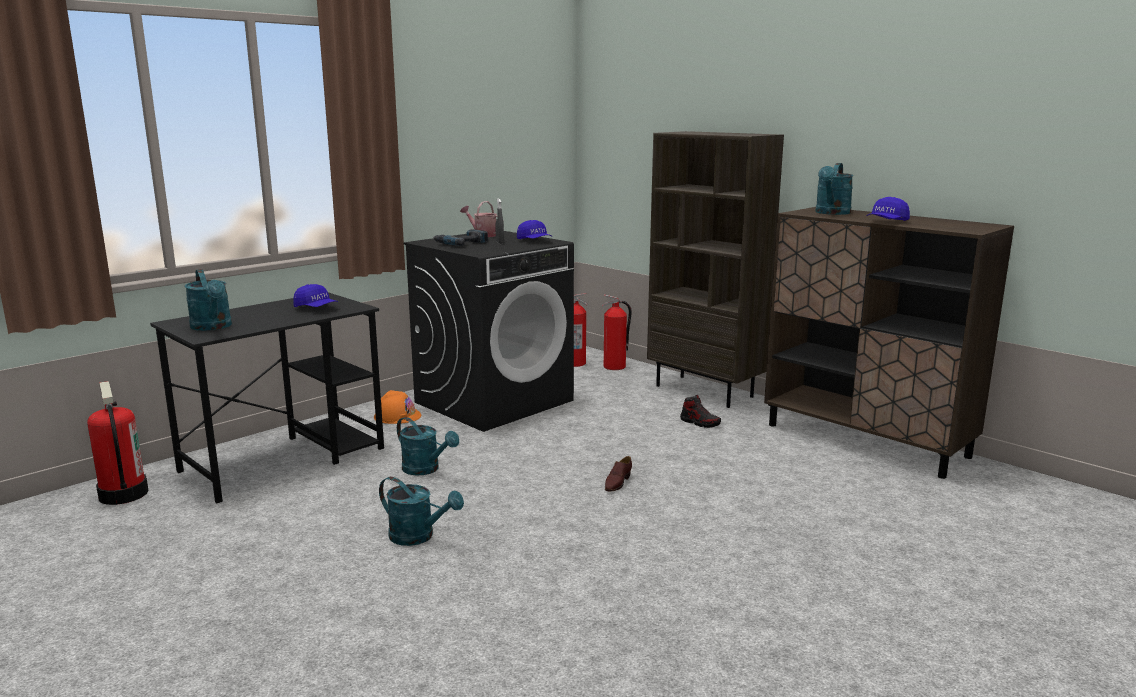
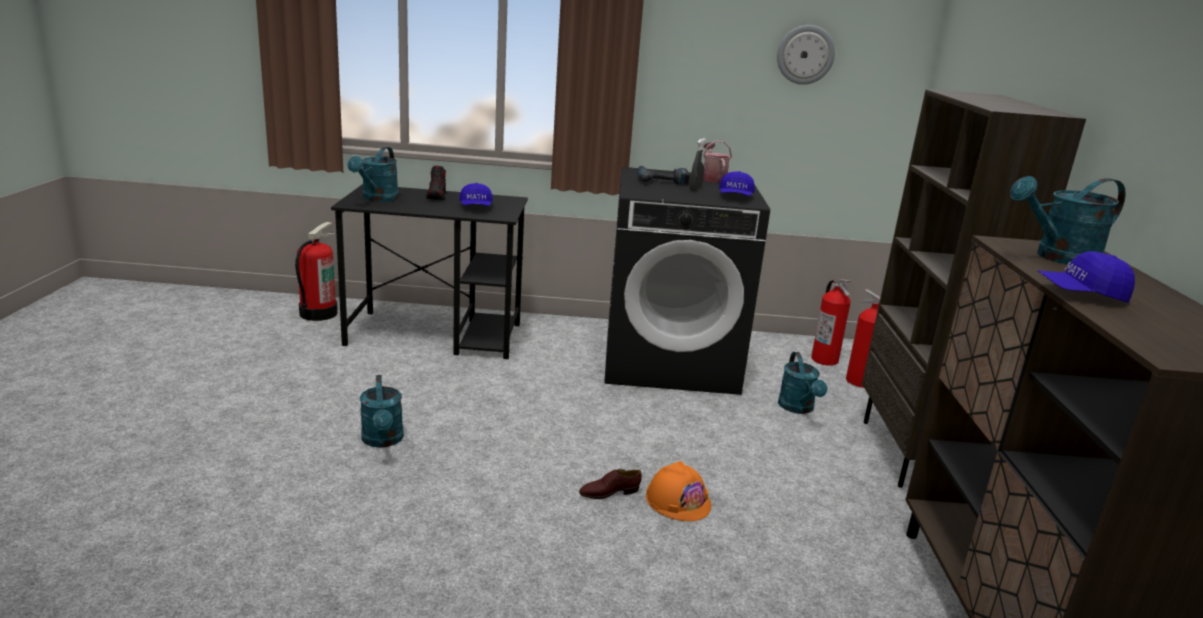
camera: 45 degrees right, 5 degrees up
(397, 416) = (571, 338): orange hard hat -> orange hard hat (678, 500)
(426, 469) = (498, 392): turquoise watering can -> turquoise watering can (798, 408)
(503, 123) = (805, 54): none -> wall clock
(700, 423) = (825, 484): shoe -> shoe (437, 196)

